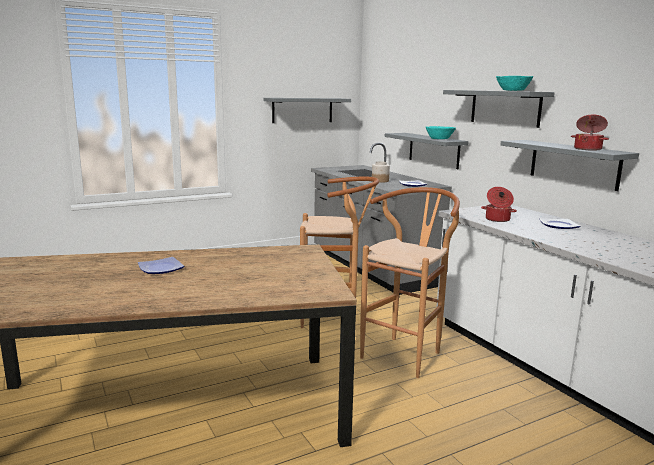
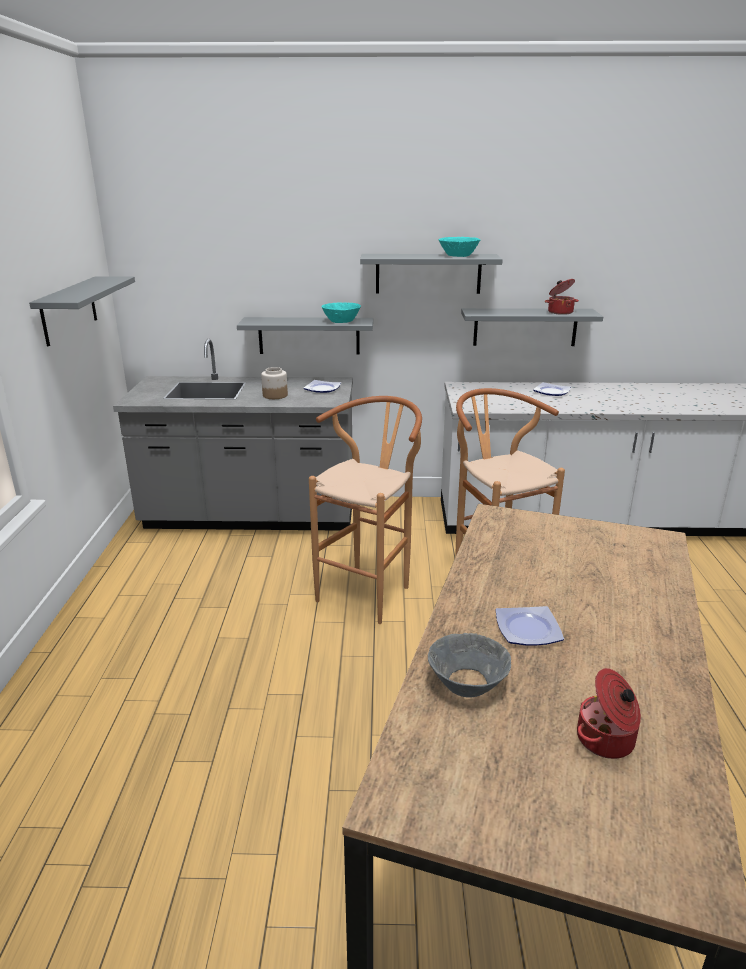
camera: 60 degrees left, 10 degrees up
(99, 263) = (468, 683): none -> grey bowl
(497, 219) = (513, 403): cooking pot -> cooking pot (606, 740)

